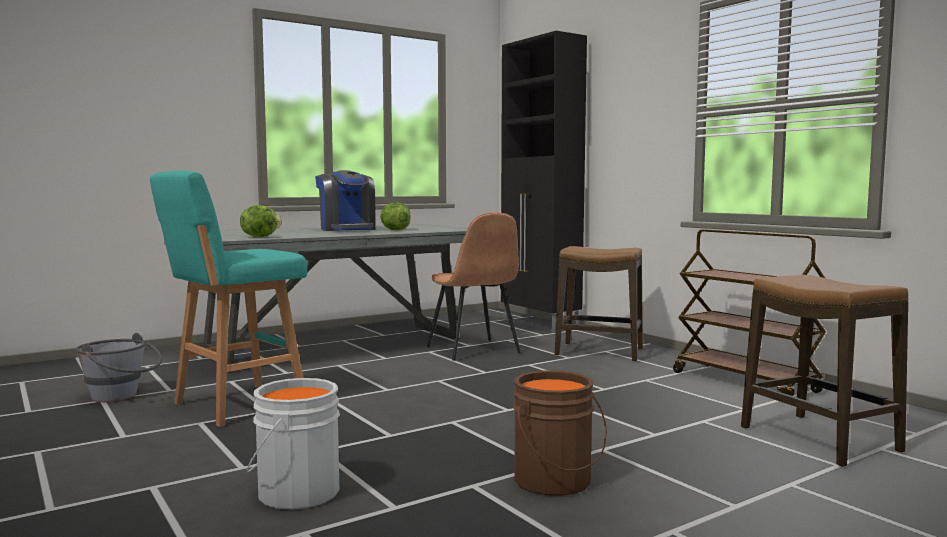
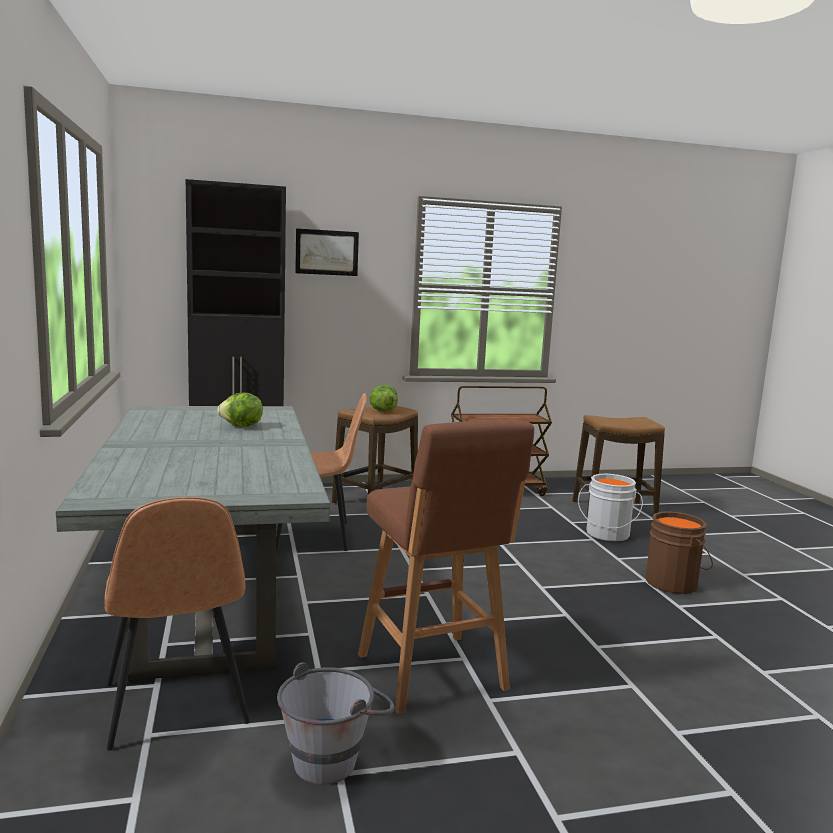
camera: 70 degrees left, 5 degrees up
(177, 364) = (175, 706): none -> brown chair
(236, 405) = (433, 675): turquoise stool -> brown stool
(260, 237) = (273, 475): lettuce -> lettuce (382, 411)
(294, 492) = (690, 667): grey bucket -> grey bucket (607, 534)
(347, 229) = (189, 436): coffee machine -> none
(620, 88) = (327, 252): none -> picture

